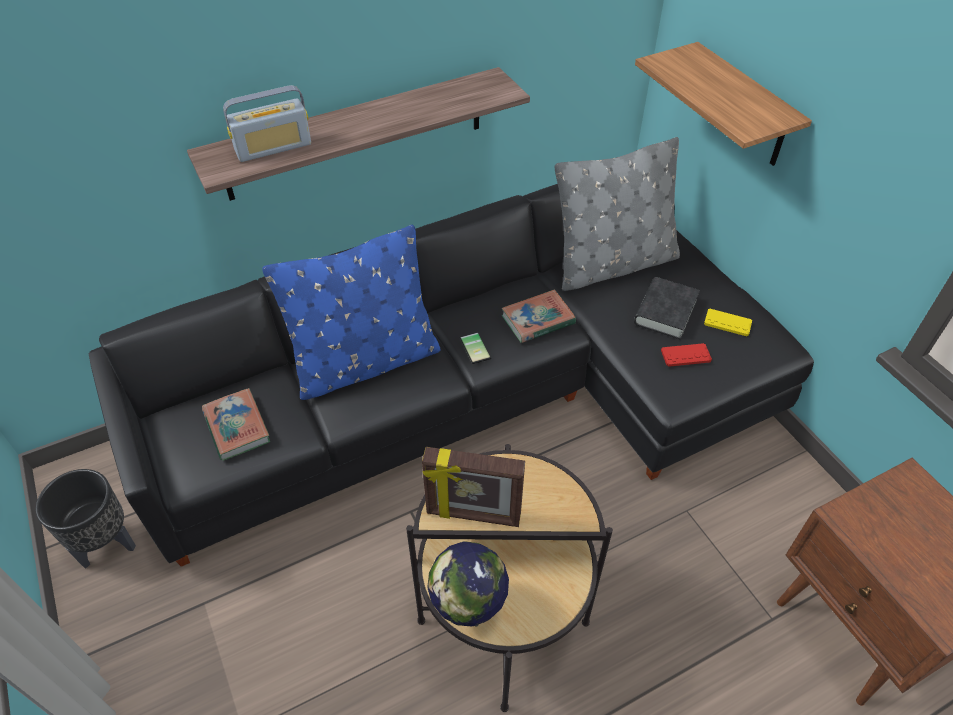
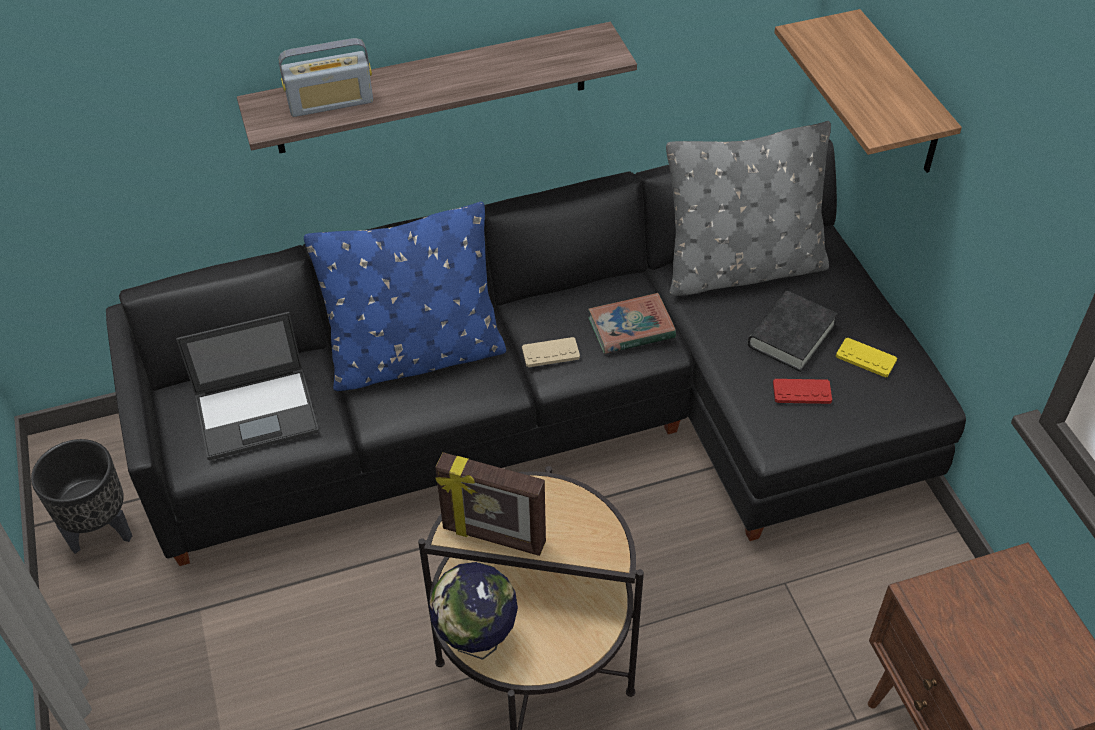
camera: 10 degrees right, 0 degrees up
(237, 427) = (258, 413): book -> laptop
(477, 347) = (550, 353): phone -> beige game controller

